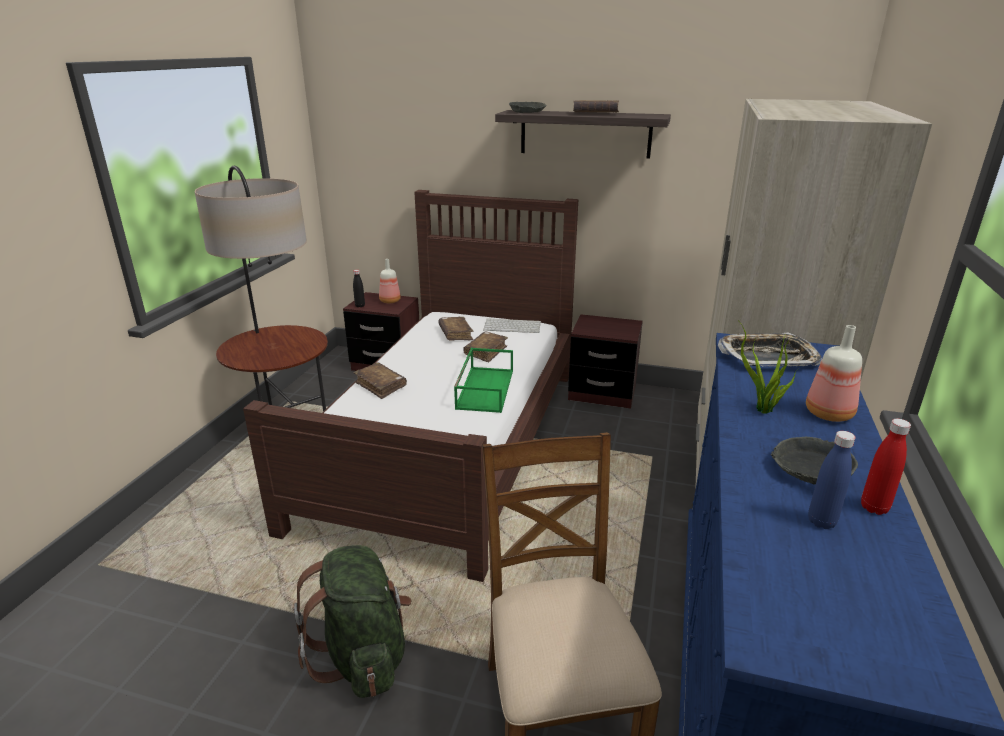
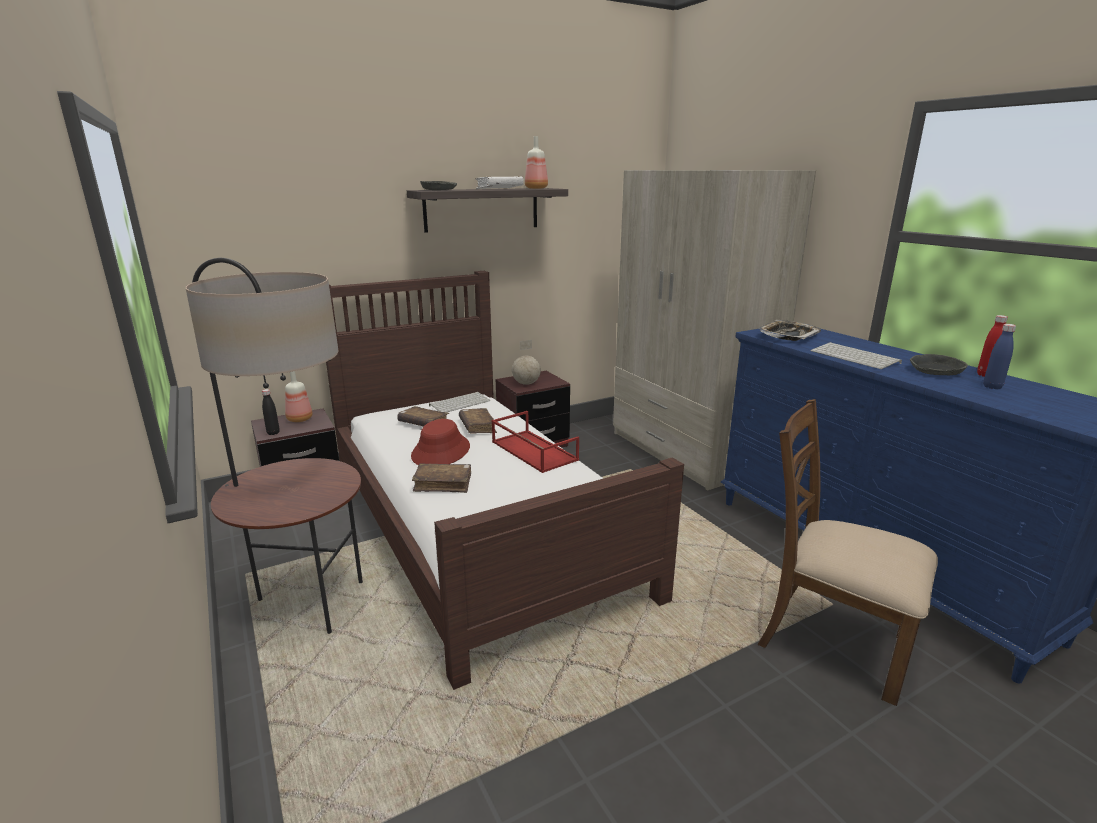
camera: 45 degrees left, 5 degrees down
(363, 655) = (686, 705): green backpack -> none
(425, 361) = (441, 452): none -> red hat
(484, 388) = (532, 450): green tray -> red tray
(595, 113) = (499, 189): brown book -> white book
(597, 327) = (526, 383): none -> globe
(762, 410) = (856, 357): potted plant -> keyboard
(829, 413) = (875, 349): bottle -> bottle (536, 188)

